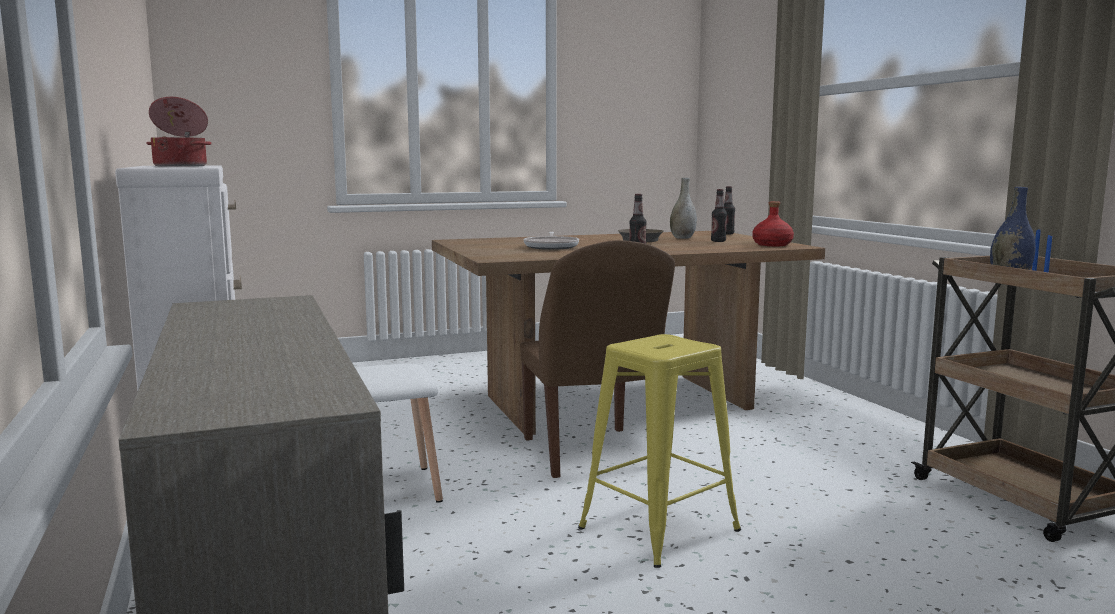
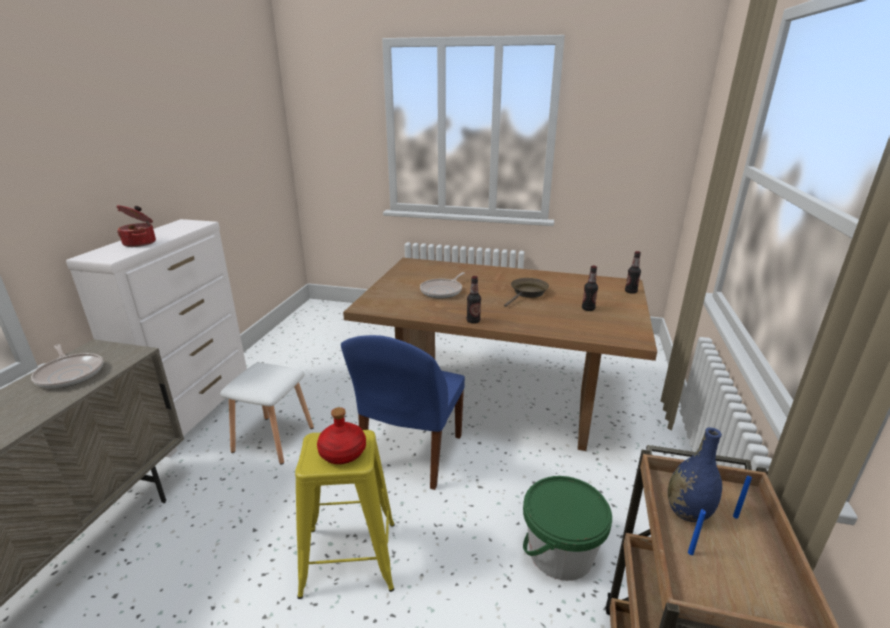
camera: 35 degrees right, 15 degrees up
(242, 316) = (70, 373): none -> frying pan
(590, 454) = (411, 455): brown chair -> blue chair
(682, 238) = (574, 293): grey vase -> none
(772, 245) = (619, 330): red bottle -> red bottle (343, 453)
(835, 464) = (560, 552): none -> green bucket

